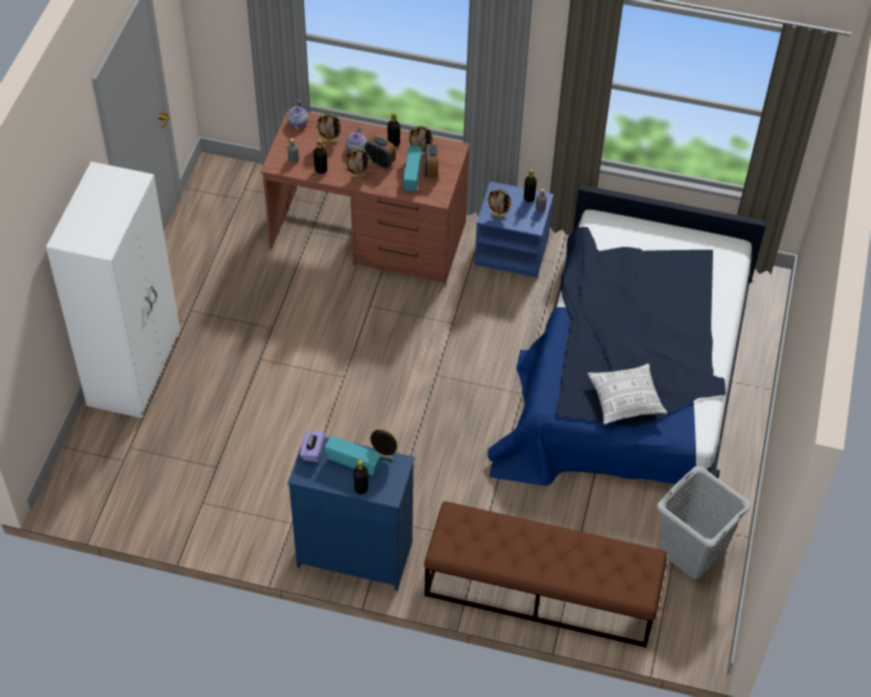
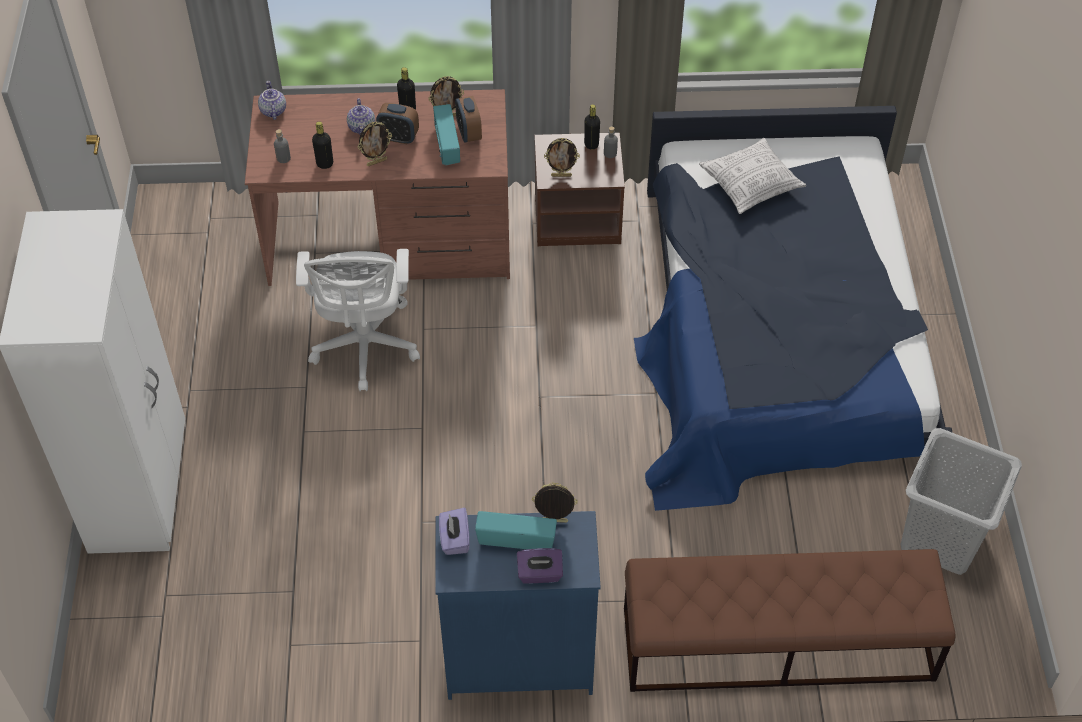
camera: 15 degrees left, 0 degrees up
(323, 310) = (365, 348): none -> white office chair
(329, 142) = (323, 126): picture frame -> none
(361, 488) = (540, 574): black bottle -> purple tissue box
(512, 251) = (578, 218): blue nightstand -> brown nightstand
(625, 400) = (810, 367): pillow -> pillow (751, 185)

